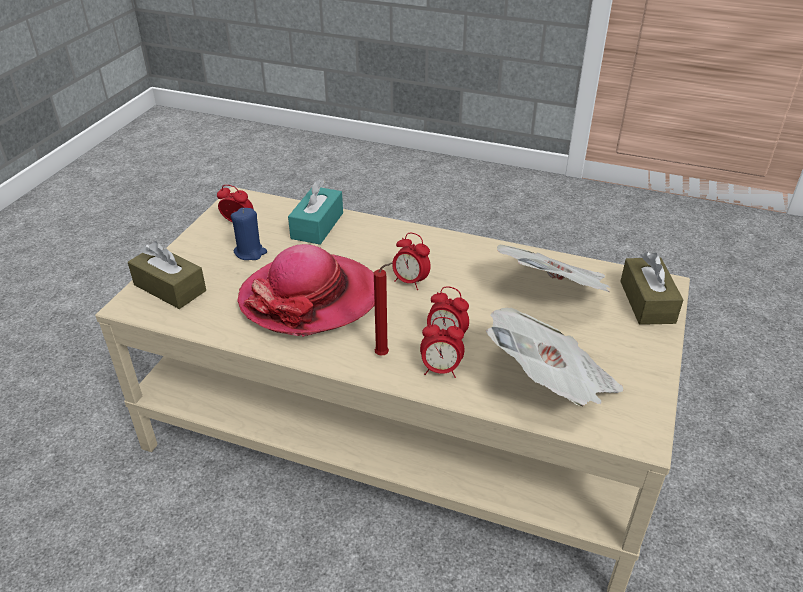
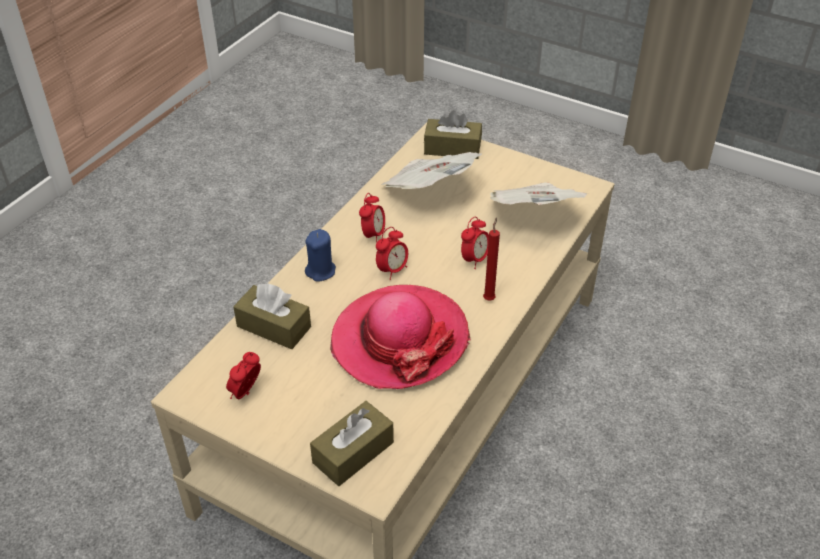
camera: 80 degrees left, 5 degrees up
(250, 252) = (307, 383): blue candle -> blue candle (321, 271)
(317, 225) = (274, 326): turquoise tissue box -> brown tissue box
(441, 370) = (512, 268): alarm clock -> alarm clock (373, 235)

